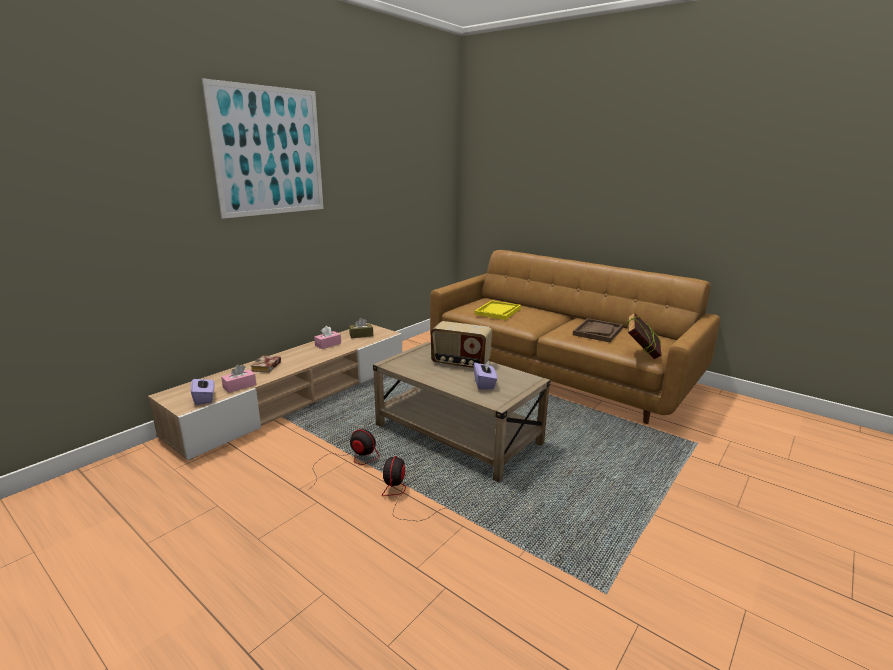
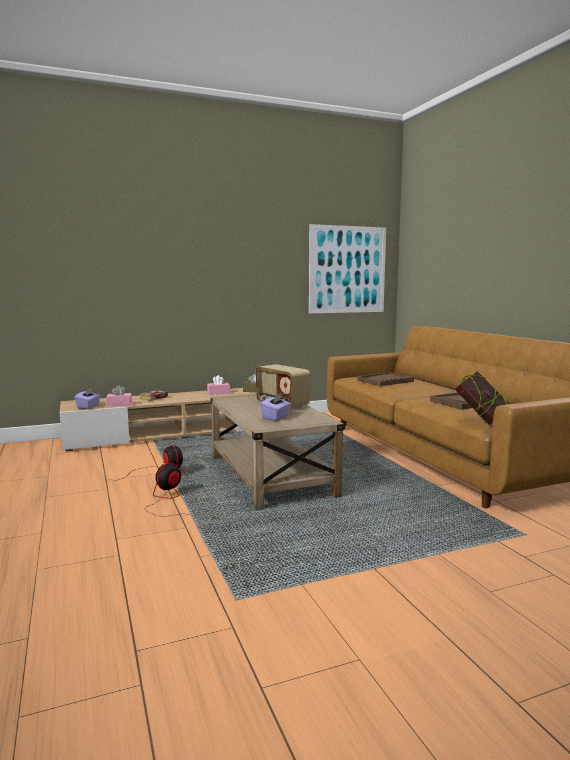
camera: 30 degrees right, 10 degrees down
(269, 152) = (182, 224): picture -> picture (347, 269)
(498, 311) = (385, 381): yellow tray -> brown tray

